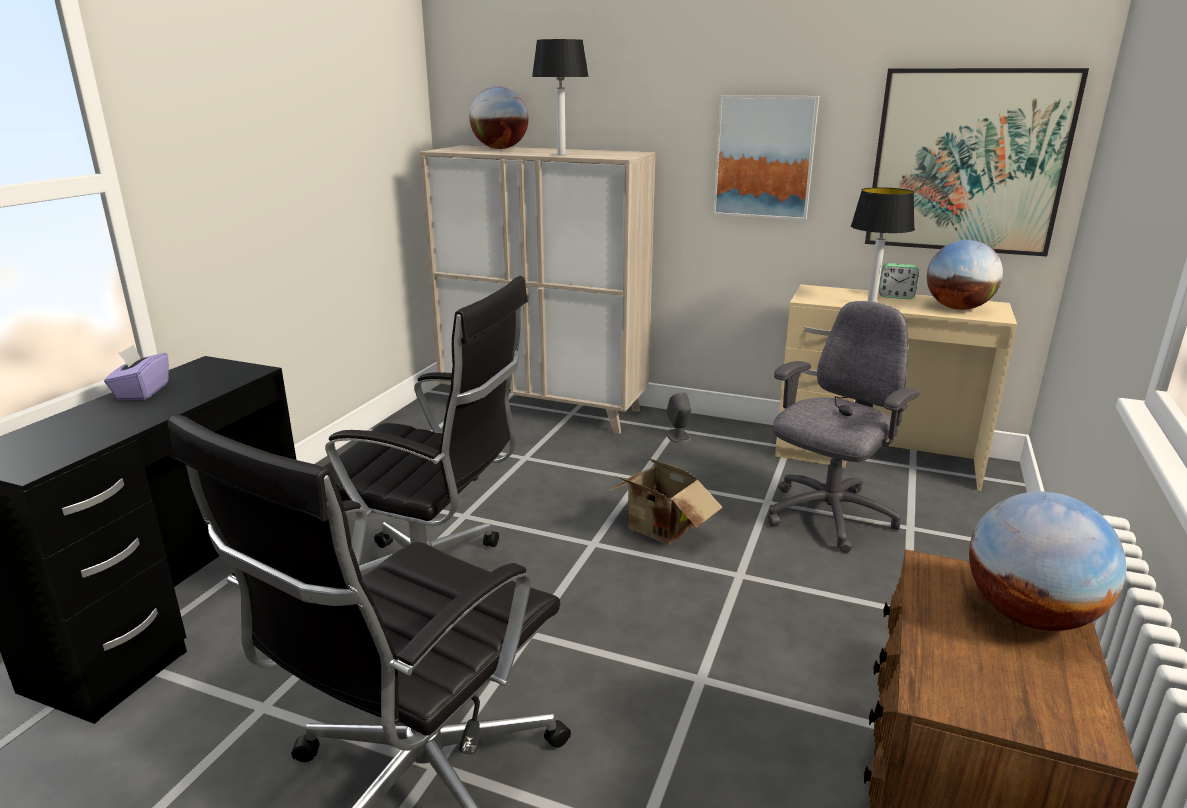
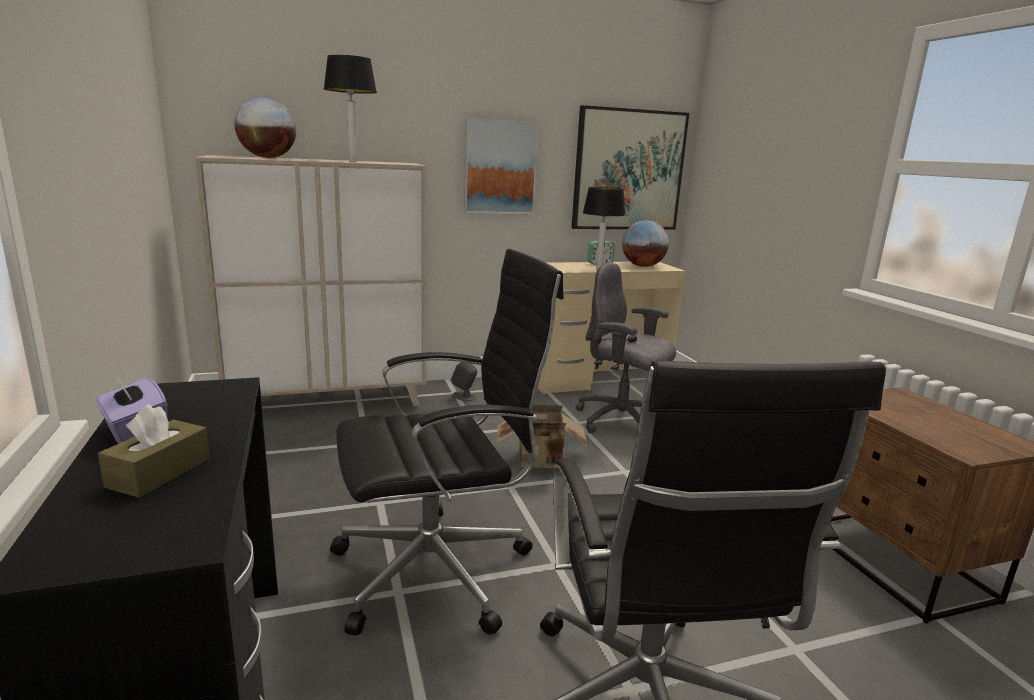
camera: 40 degrees left, 5 degrees down
(101, 422) = (159, 473): none -> brown tissue box
(827, 517) = (621, 421): grey office chair -> grey office chair turned 60 degrees counterclockwise
(1029, 615) = (918, 407): globe -> none

